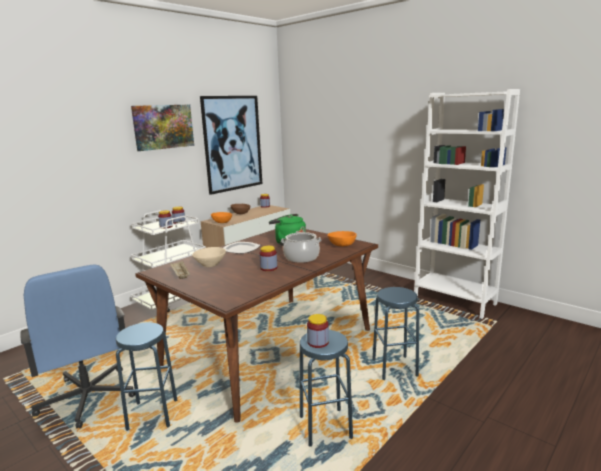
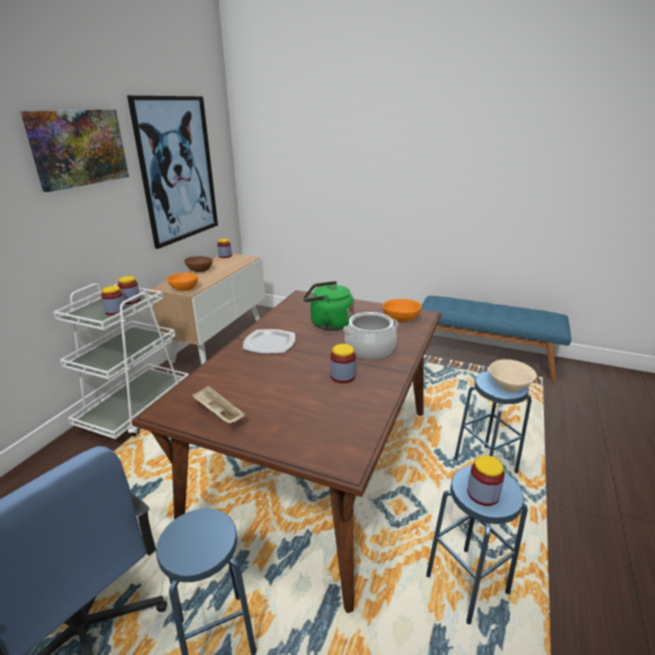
camera: 20 degrees left, 10 degrees up
(209, 265) = (248, 383): beige bowl -> beige bowl (508, 387)
(454, 301) = (484, 357): white bookcase -> blue bench

